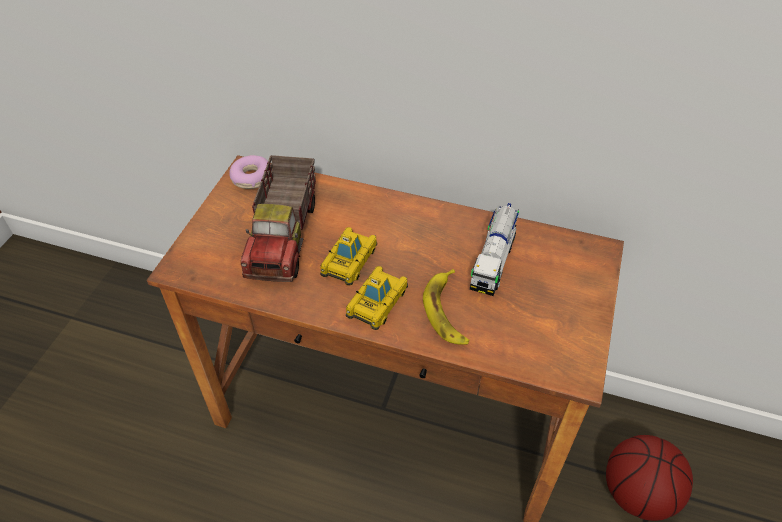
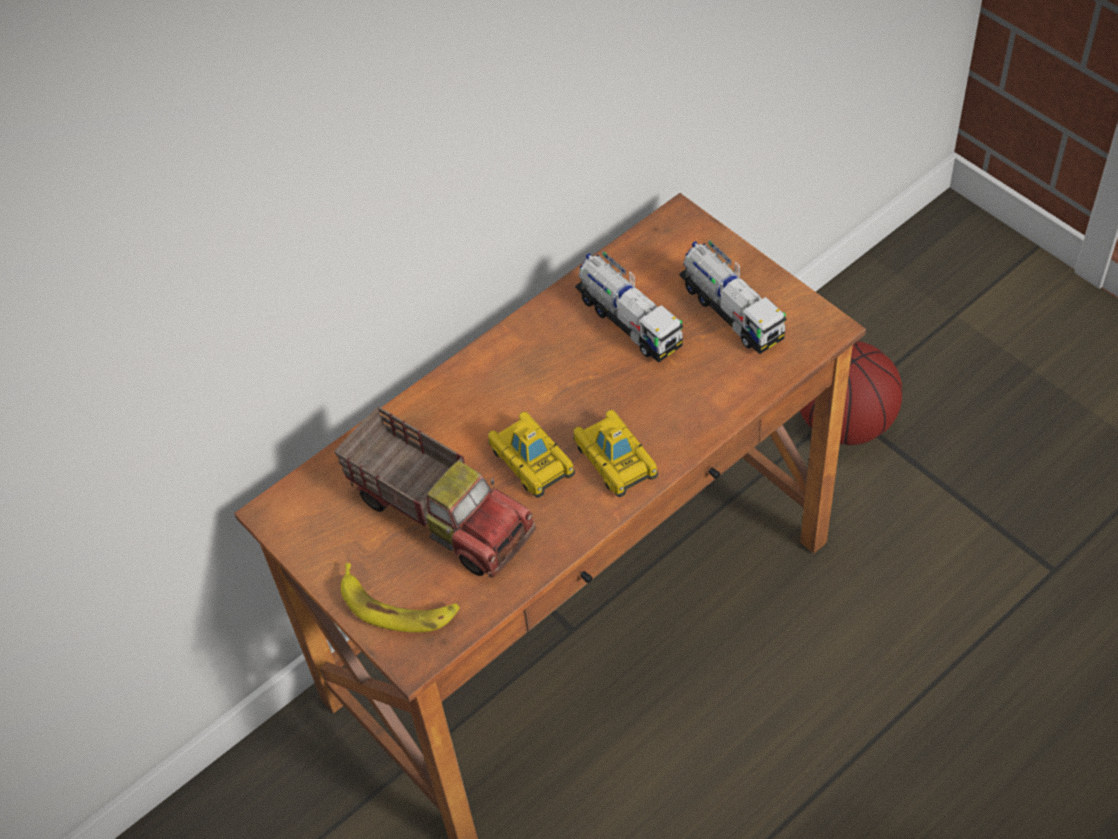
camera: 55 degrees left, 5 degrees up
(252, 178) = (298, 511): donut -> none
(447, 312) = (672, 399): banana -> banana (397, 606)
(546, 312) = (731, 312): none -> toy truck

